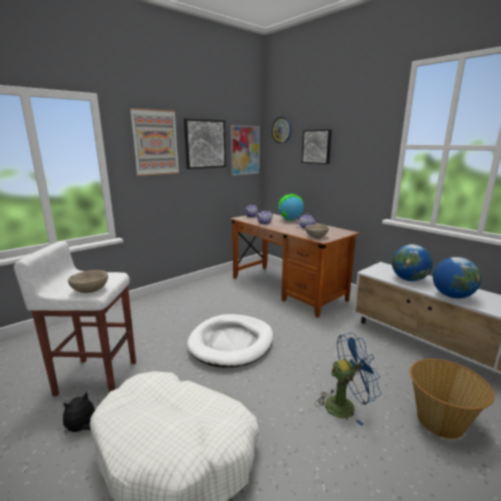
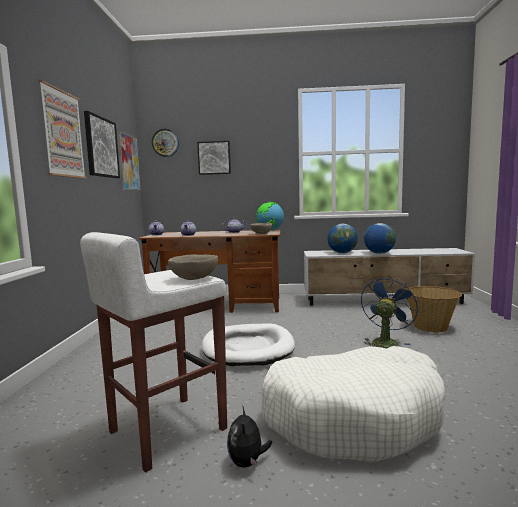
camera: 45 degrees left, 10 degrees down
(290, 220) = (204, 232): globe -> globe (270, 230)

